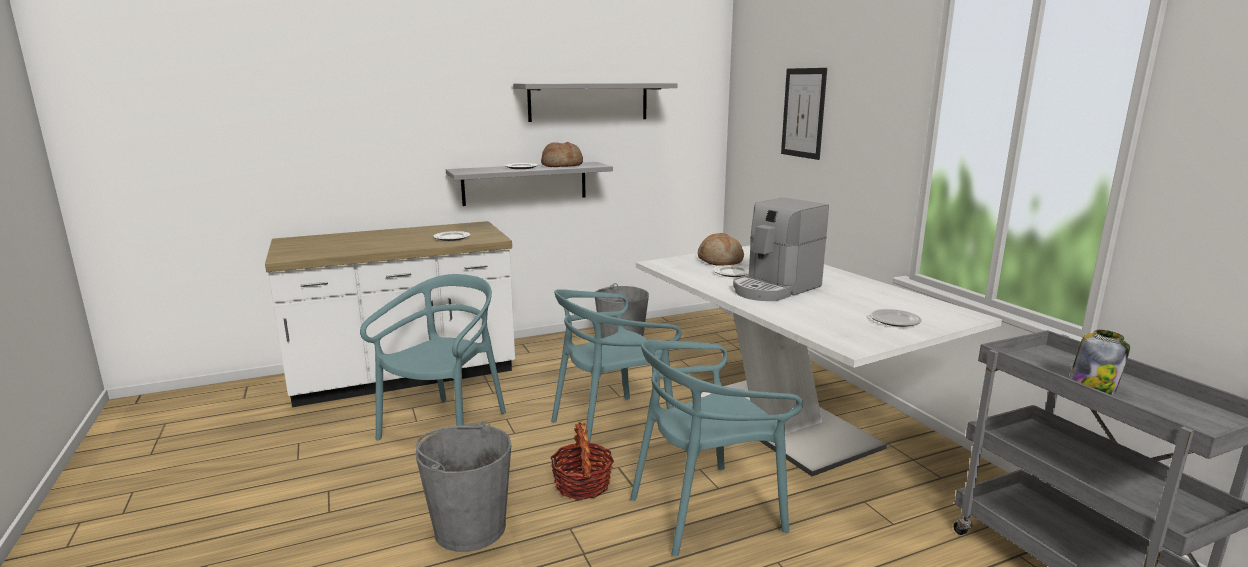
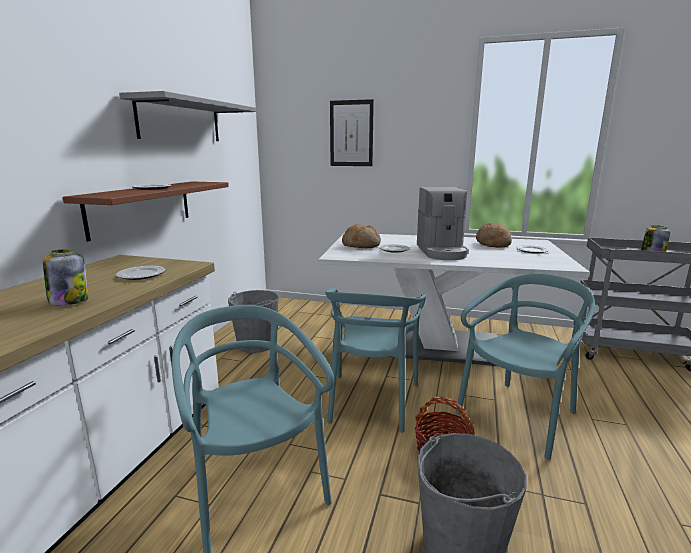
camera: 50 degrees left, 0 degrees up
(385, 243) = (69, 301): none -> jar
(525, 183) = (141, 207): grey shelf -> brown shelf
(562, 165) = (181, 184): bread -> bread (492, 244)
(706, 510) = (519, 416): turquoise chair -> turquoise chair turned 150 degrees counterclockwise

